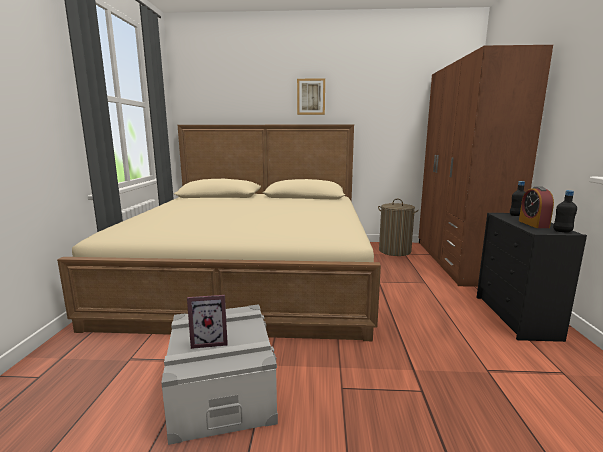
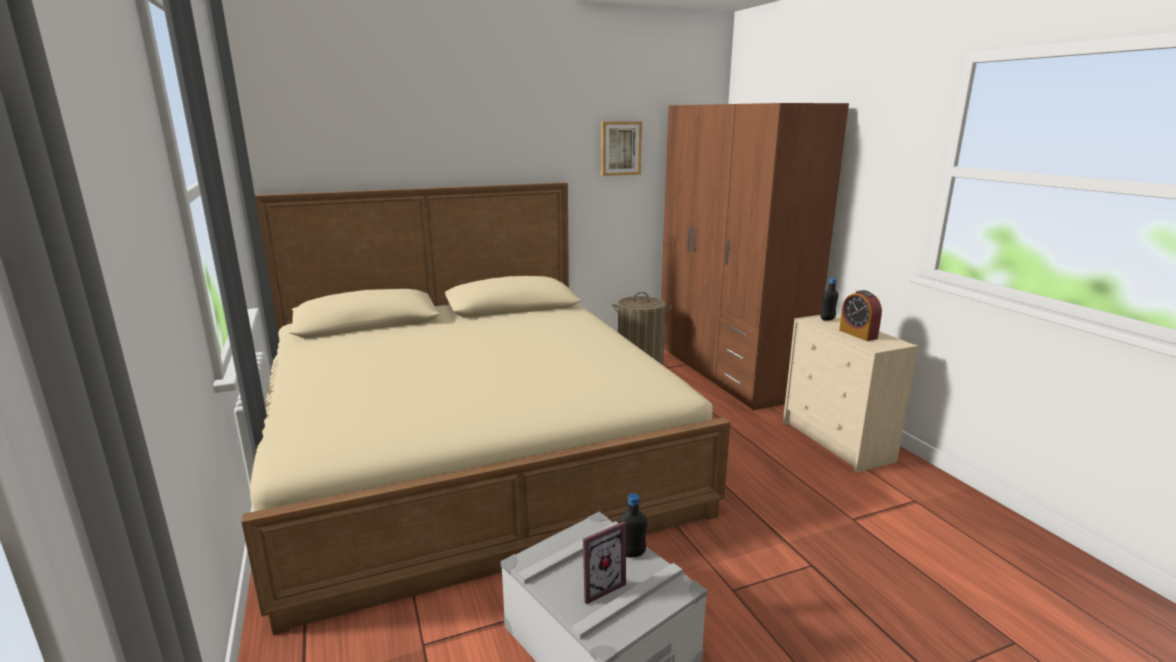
camera: 25 degrees left, 5 degrees up
(311, 97) = (495, 139): picture -> picture (620, 148)
(516, 317) = (837, 442): black dresser -> beige dresser
(562, 231) = (893, 343): black bottle -> black bottle (632, 554)

